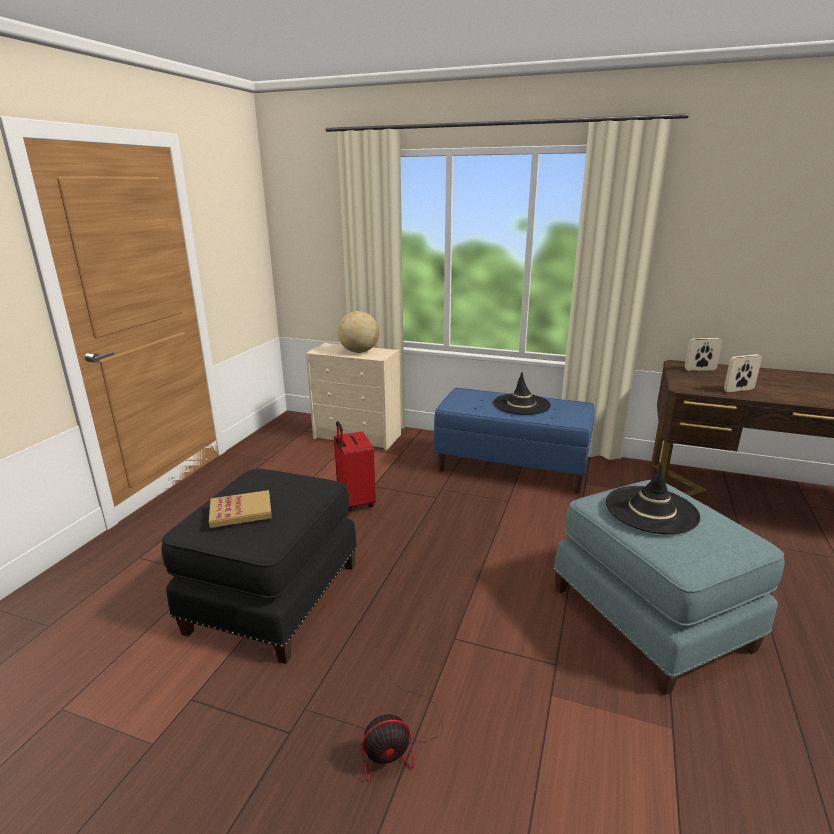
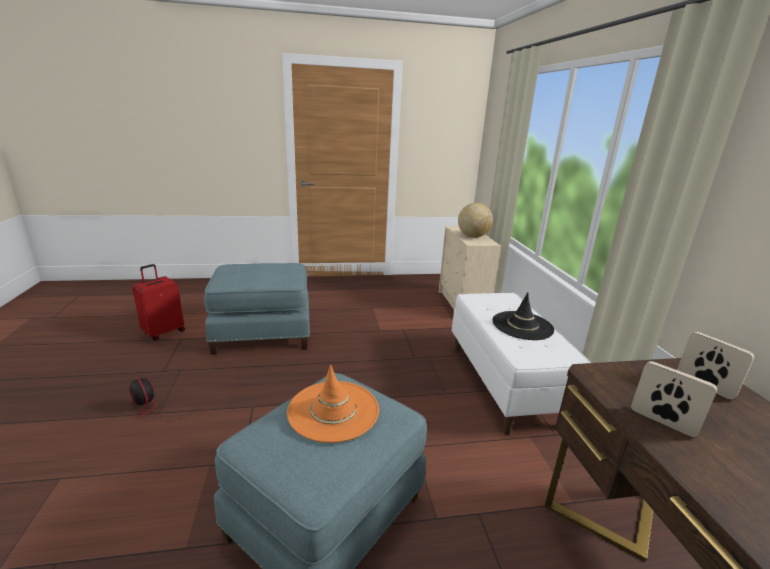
camera: 60 degrees right, 0 degrees up
(241, 511) = (244, 270): book -> none
(272, 596) = (263, 333): black ottoman -> blue ottoman
(355, 502) = (376, 329): red suitcase -> red suitcase (163, 332)
(512, 468) = (505, 384): blue bench -> white bench
(651, 510) = (333, 410): black hat -> orange hat

